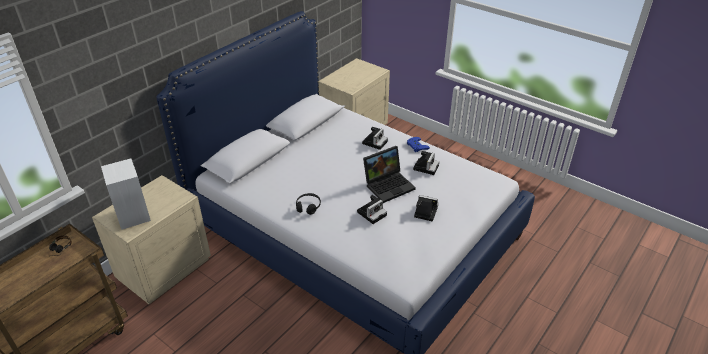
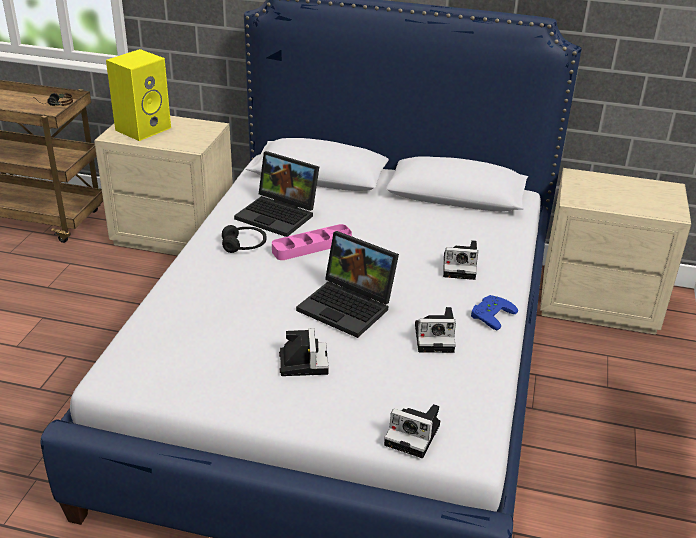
camera: 65 degrees right, 5 degrees down
(132, 215) = (143, 128): white speaker -> yellow speaker
(284, 186) = (279, 215): none -> laptop
(326, 182) = (312, 246): none -> pink tray
(372, 213) = (261, 304): camera -> camera (415, 435)

